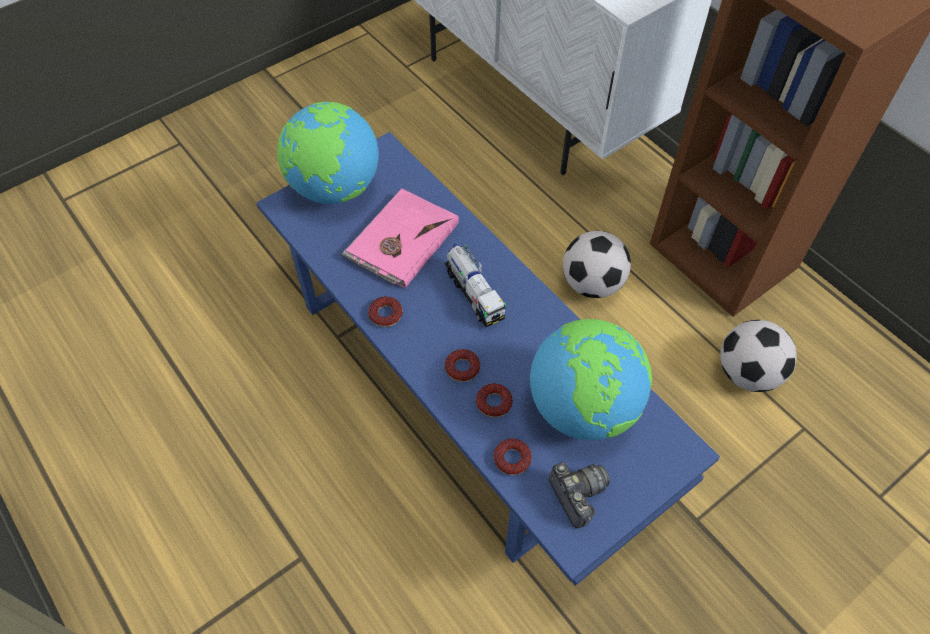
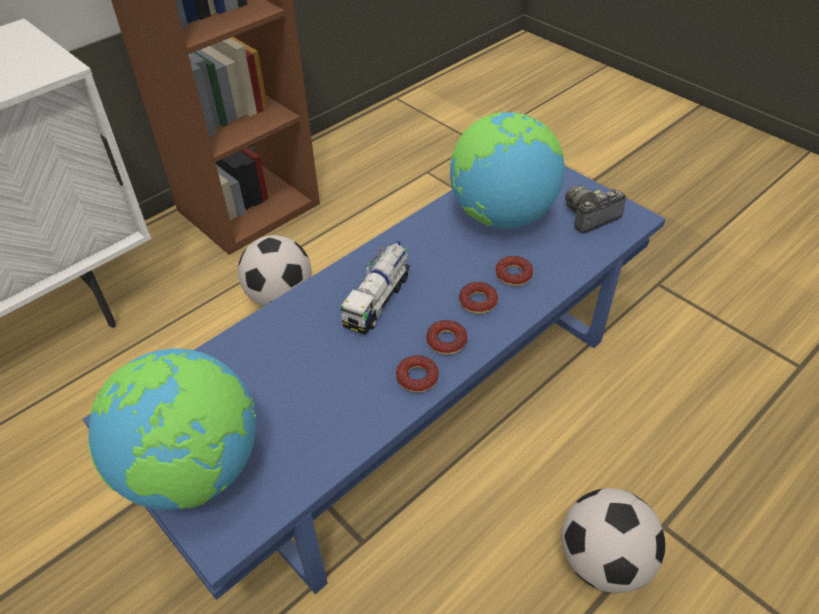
camera: 95 degrees left, 10 degrees down
(401, 240) = (298, 377): pink book -> none
(474, 294) = (378, 300): toy truck -> toy truck turned 150 degrees clockwise
(512, 459) = (571, 258): donut -> donut (446, 341)
(747, 373) = (379, 197): football -> football (603, 560)

